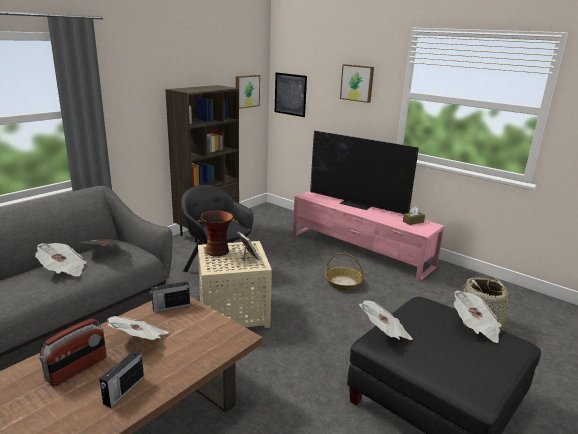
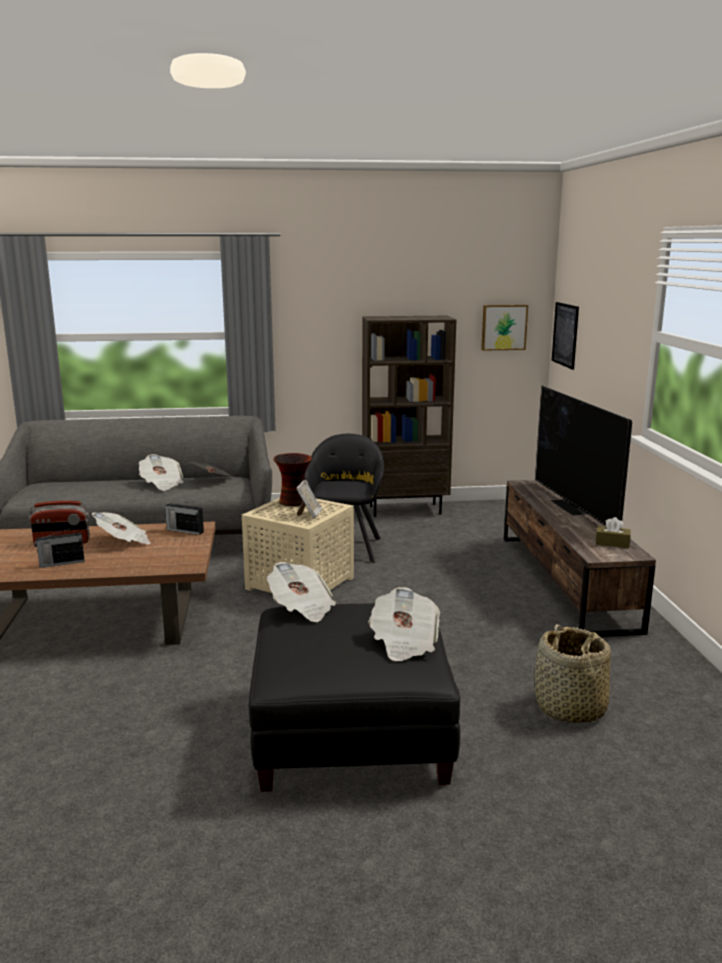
camera: 45 degrees right, 5 degrees down
(343, 283) = (468, 602): basket -> none
(357, 83) = (616, 317): picture -> none
(360, 250) = (565, 580): pink tv stand -> brown tv stand

